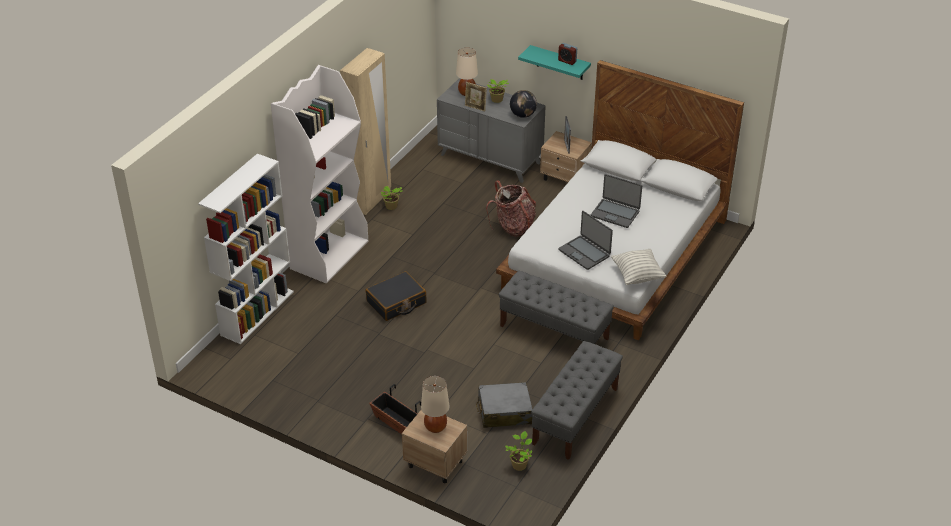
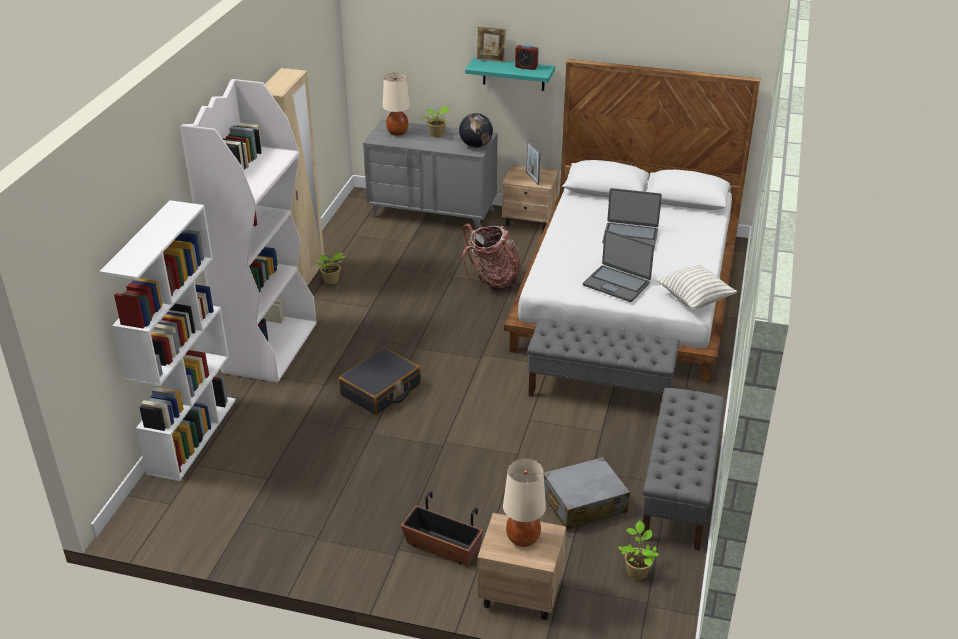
camera: 15 degrees left, 5 degrees down
(475, 108) = (415, 145): picture frame -> picture frame (490, 60)

